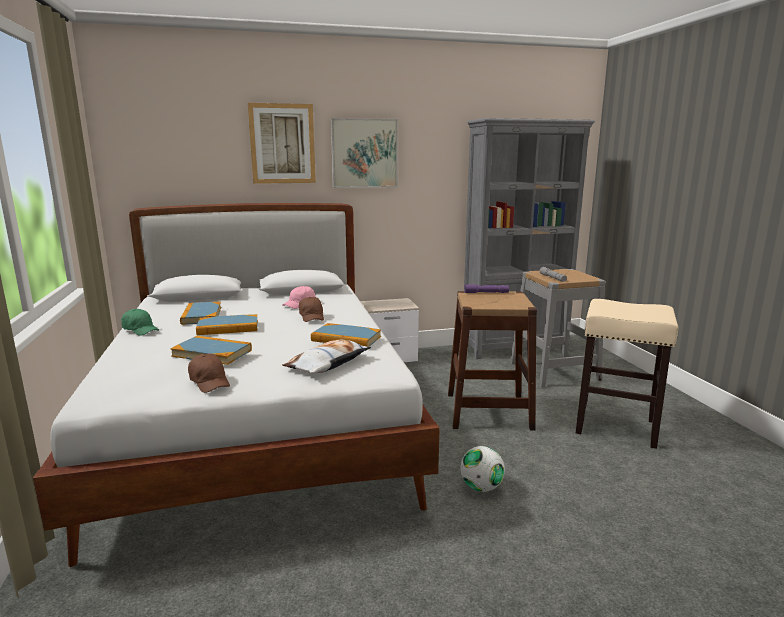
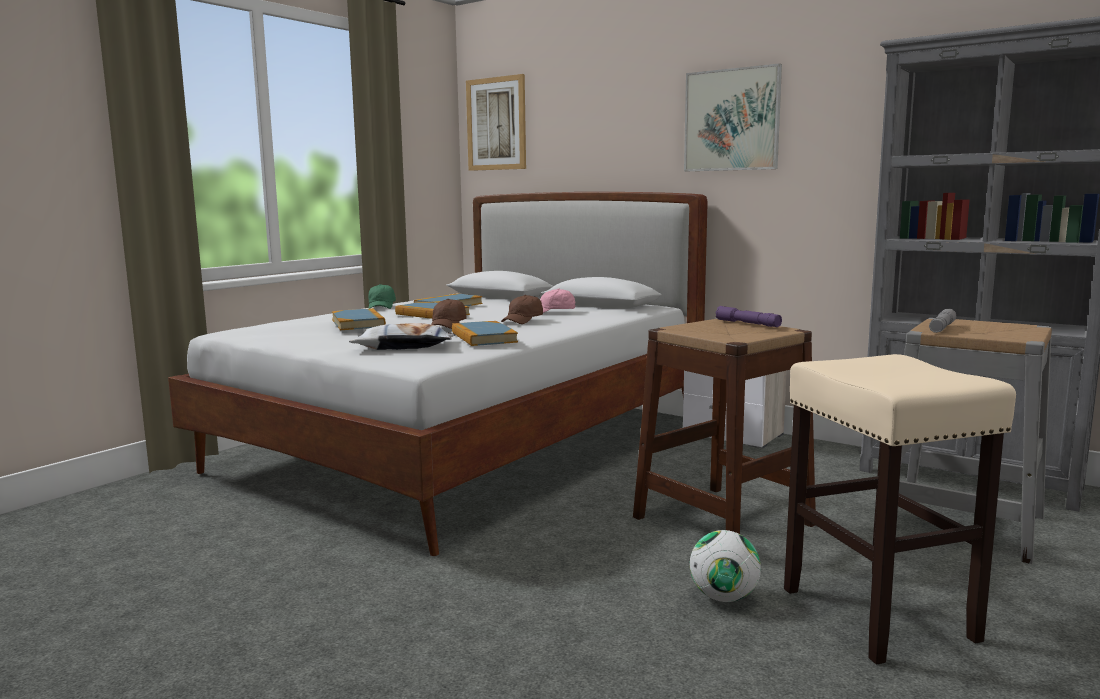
camera: 50 degrees right, 5 degrees down
(210, 382) = (301, 337): brown cap -> brown cap (448, 325)
(282, 144) = (629, 114): picture -> picture (496, 124)
(481, 487) = (526, 570): football -> football (723, 597)

